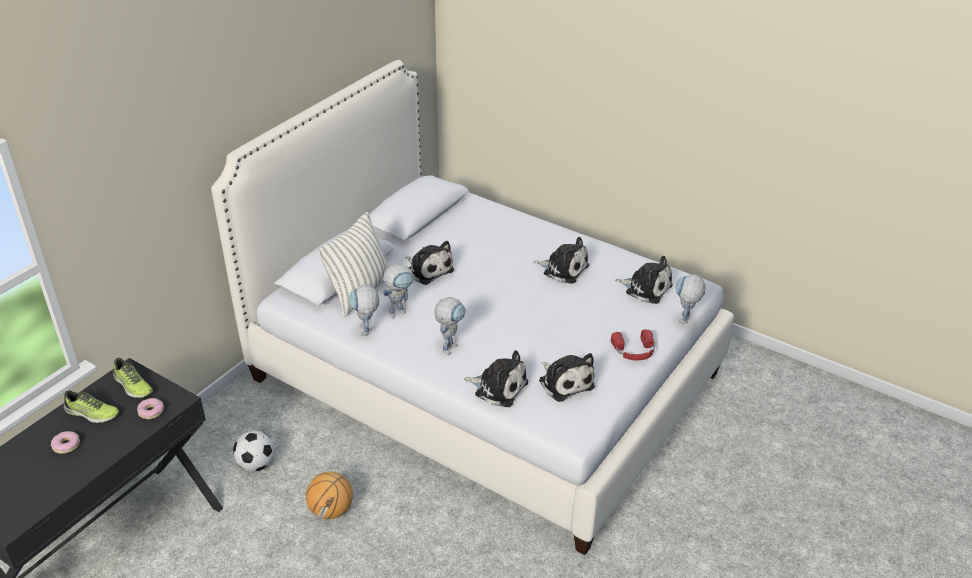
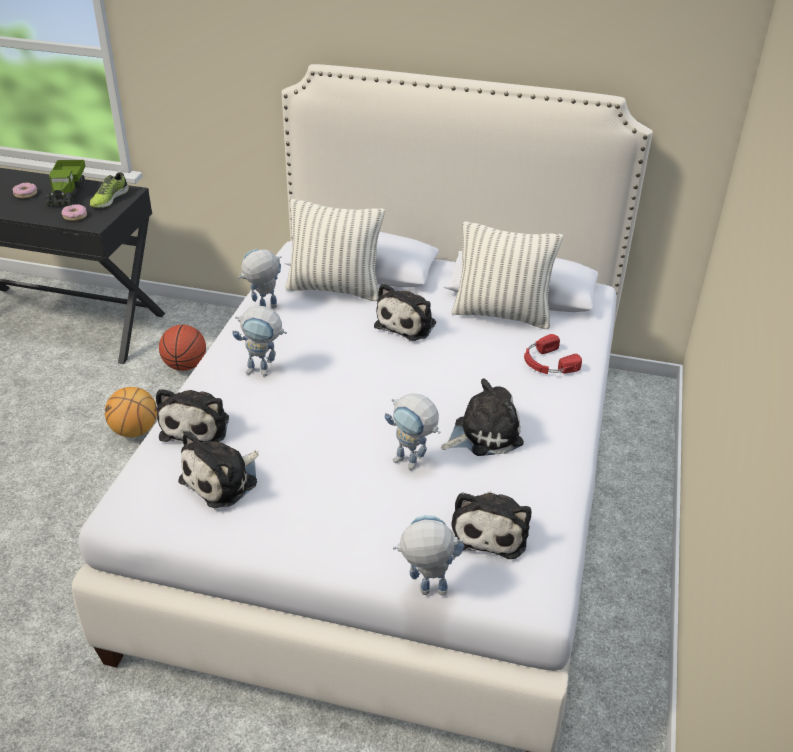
camera: 70 degrees right, 0 degrees up
(91, 413) = (67, 192): shoe -> toy truck
(256, 464) = (185, 366): football -> basketball
(400, 311) = (314, 322): toy robot -> toy robot (412, 464)
(441, 229) = (502, 314): none -> pillow
(563, 269) = (483, 434): plush toy -> plush toy turned 120 degrees counterclockwise
(634, 351) = (322, 541): red headphones -> red headphones (547, 363)

